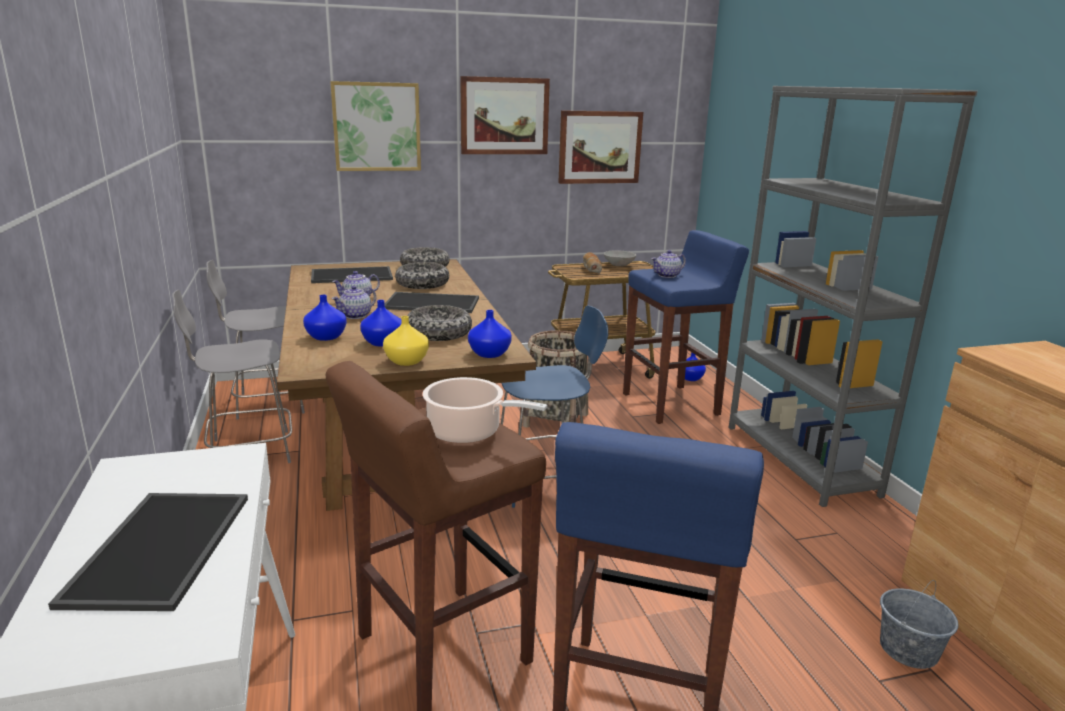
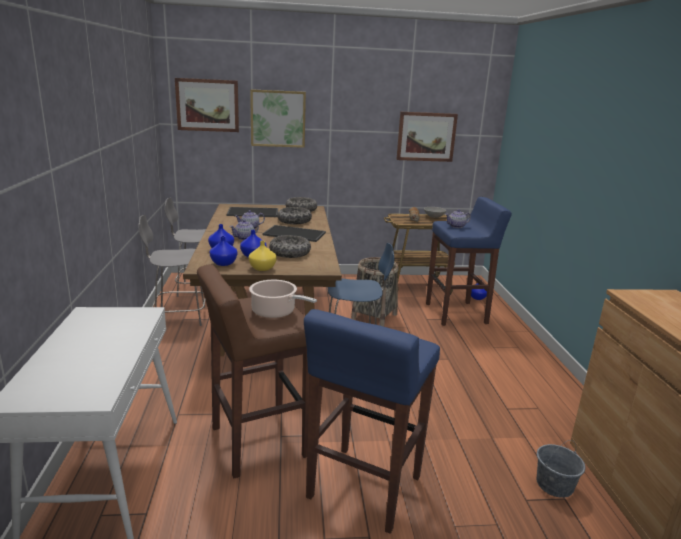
camera: 10 degrees right, 0 degrees up
(163, 549) = (92, 356): tray -> none
(490, 354) = (315, 268): blue vase -> blue vase (223, 263)
(504, 116) = (361, 114): picture -> picture (207, 105)
(800, 460) = (532, 359): grey bookcase -> none

